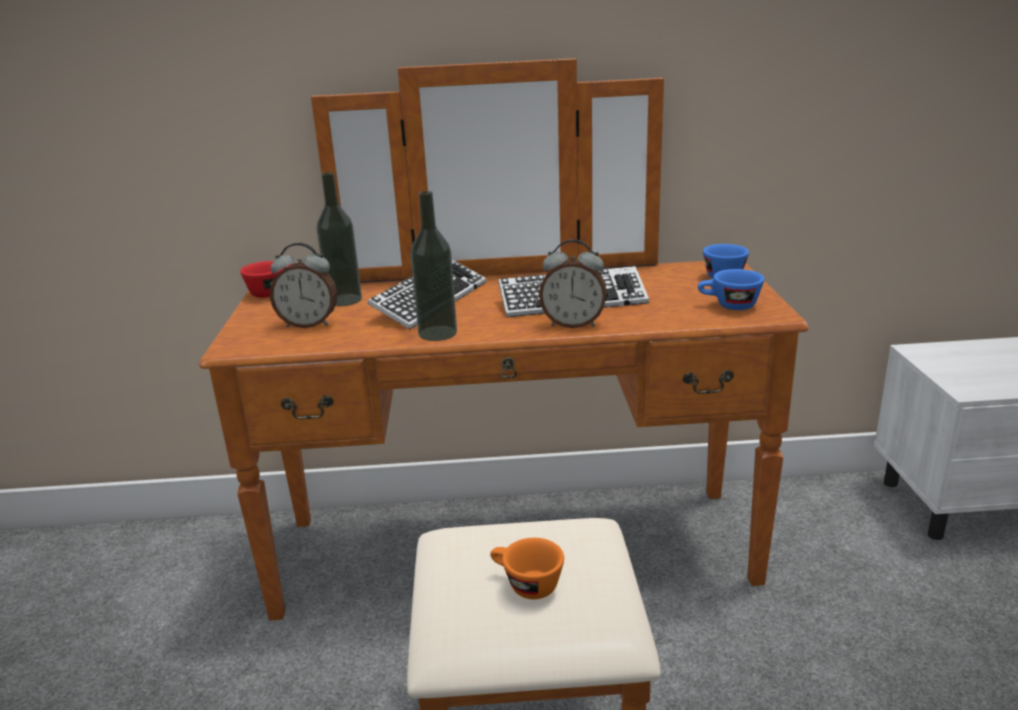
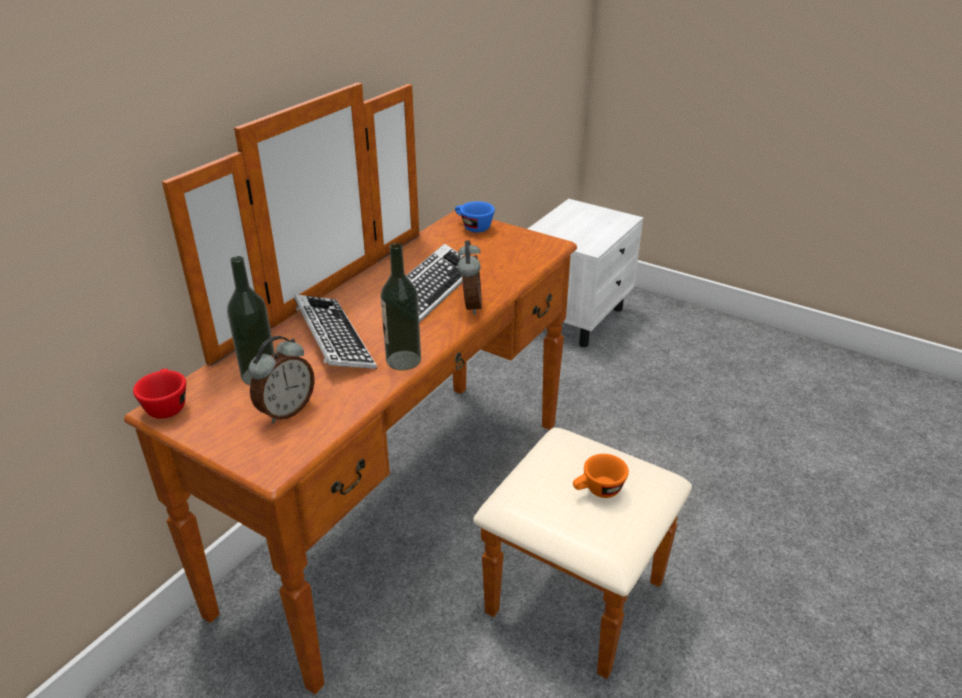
camera: 55 degrees left, 10 degrees up
(573, 324) = (470, 306): alarm clock -> alarm clock turned 45 degrees counterclockwise
(729, 306) = (522, 249): blue cup -> none

